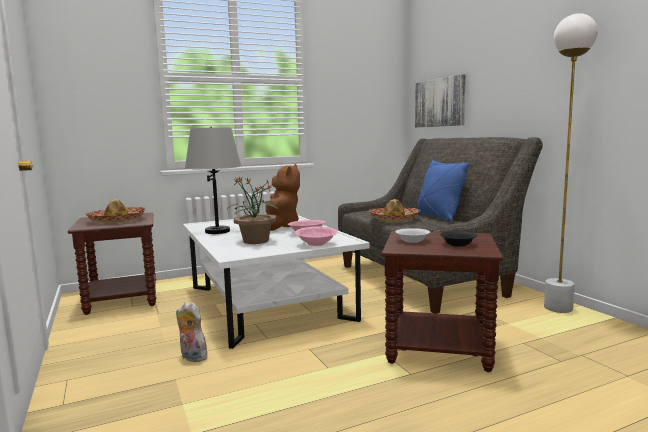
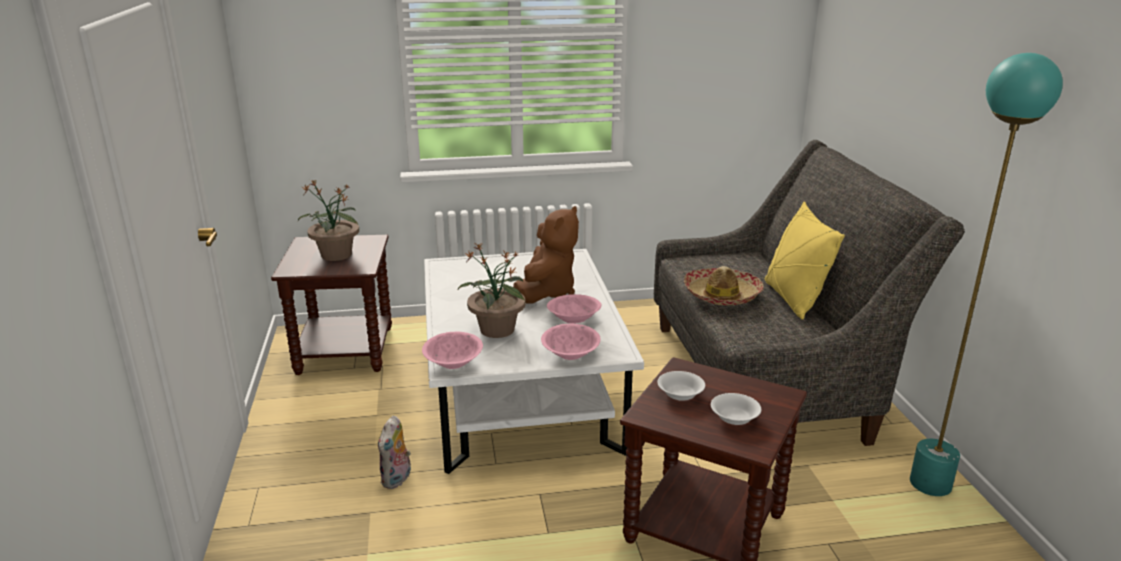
camera: 15 degrees right, 15 degrees up
(117, 220) = (336, 255): hat -> potted plant
(191, 357) = (397, 479): plush toy -> plush toy turned 120 degrees counterclockwise
(217, 231) = (460, 290): grey table lamp -> none
(233, 254) = (453, 362): none -> pink bowl
(438, 217) = (793, 299): blue pillow -> yellow pillow
(440, 102) = (853, 86): picture -> none
(458, 244) = (735, 418): black bowl -> white bowl
(558, 308) = (930, 484): white floor lamp -> turquoise floor lamp

